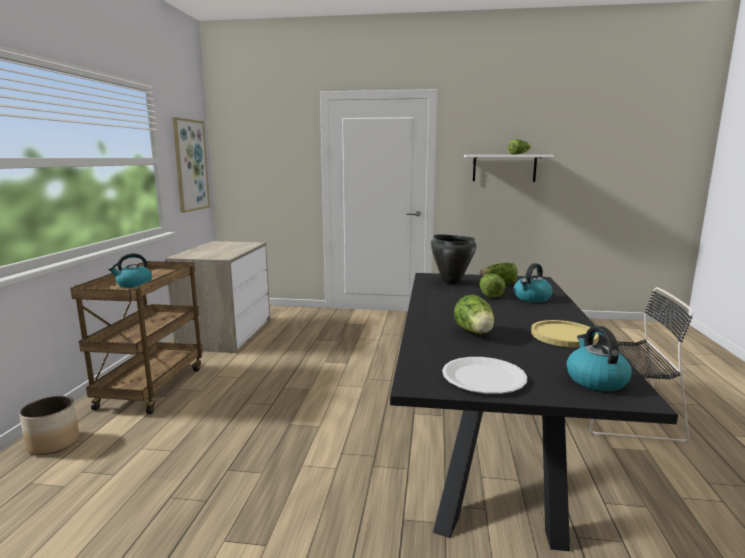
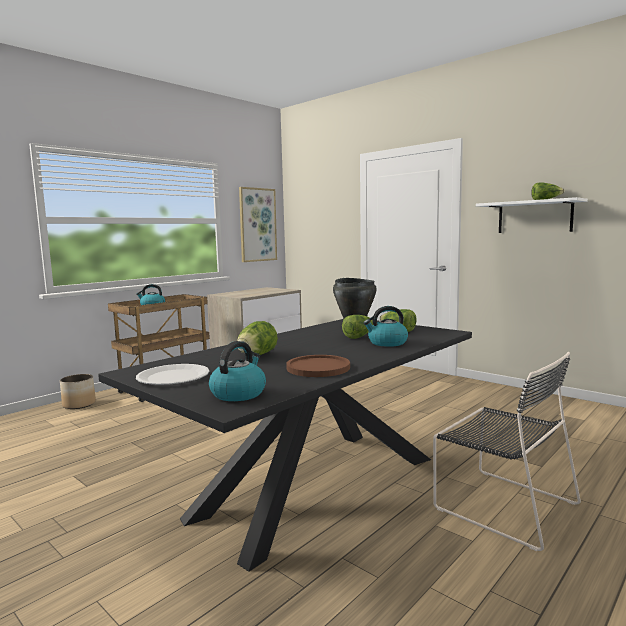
camera: 35 degrees right, 5 degrees down
(563, 335) = (318, 368): yellow plate -> brown plate

